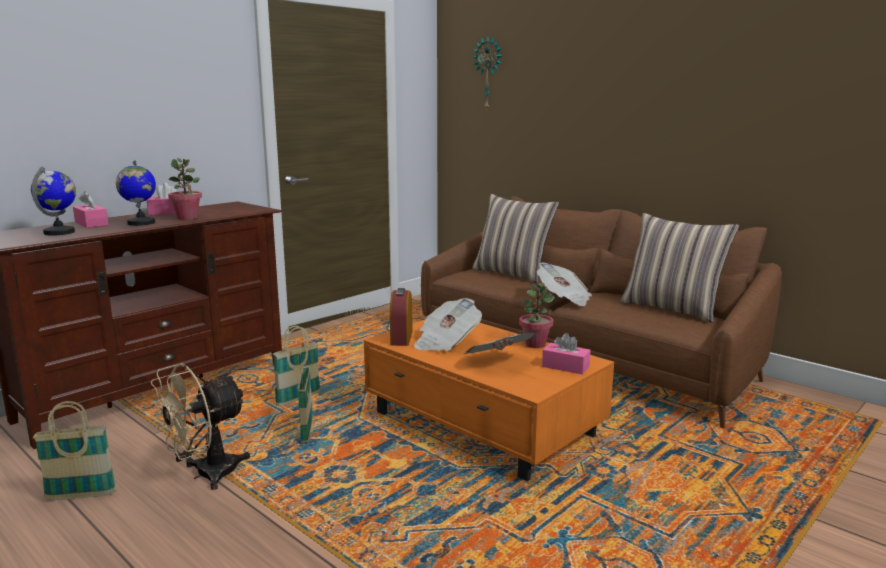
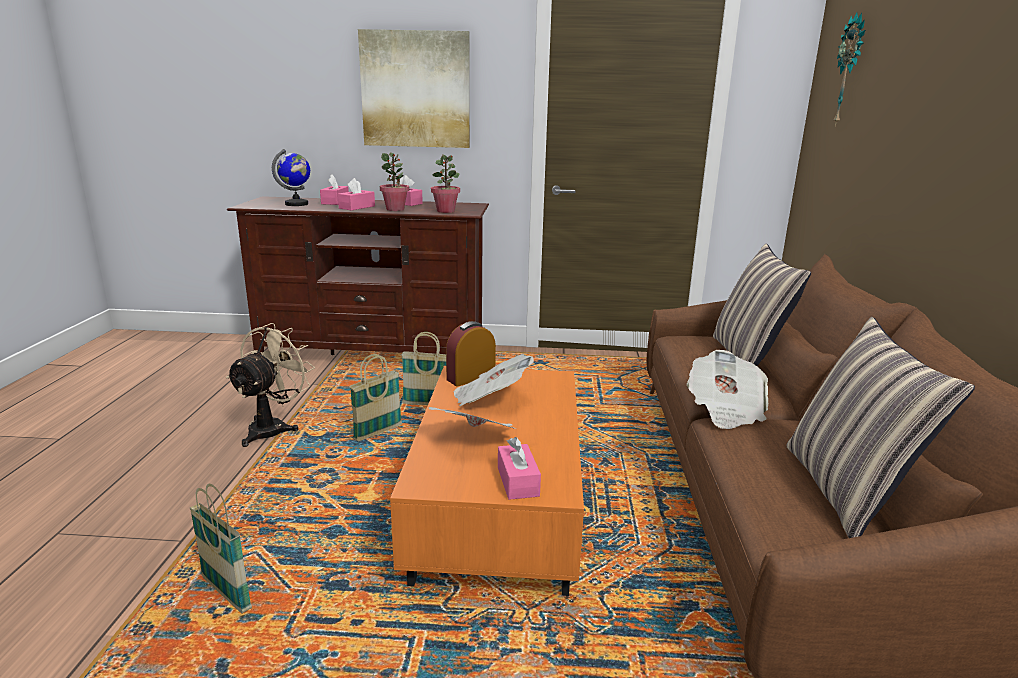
camera: 50 degrees right, 5 degrees up
(81, 496) = (211, 404): basket -> basket (226, 594)
(141, 223) = (357, 207): globe -> pink tissue box
(150, 92) = (416, 90): none -> picture
(206, 474) = (273, 428): beige fan -> beige fan turned 105 degrees clockwise
(535, 344) = (559, 443): potted plant -> potted plant (446, 211)

